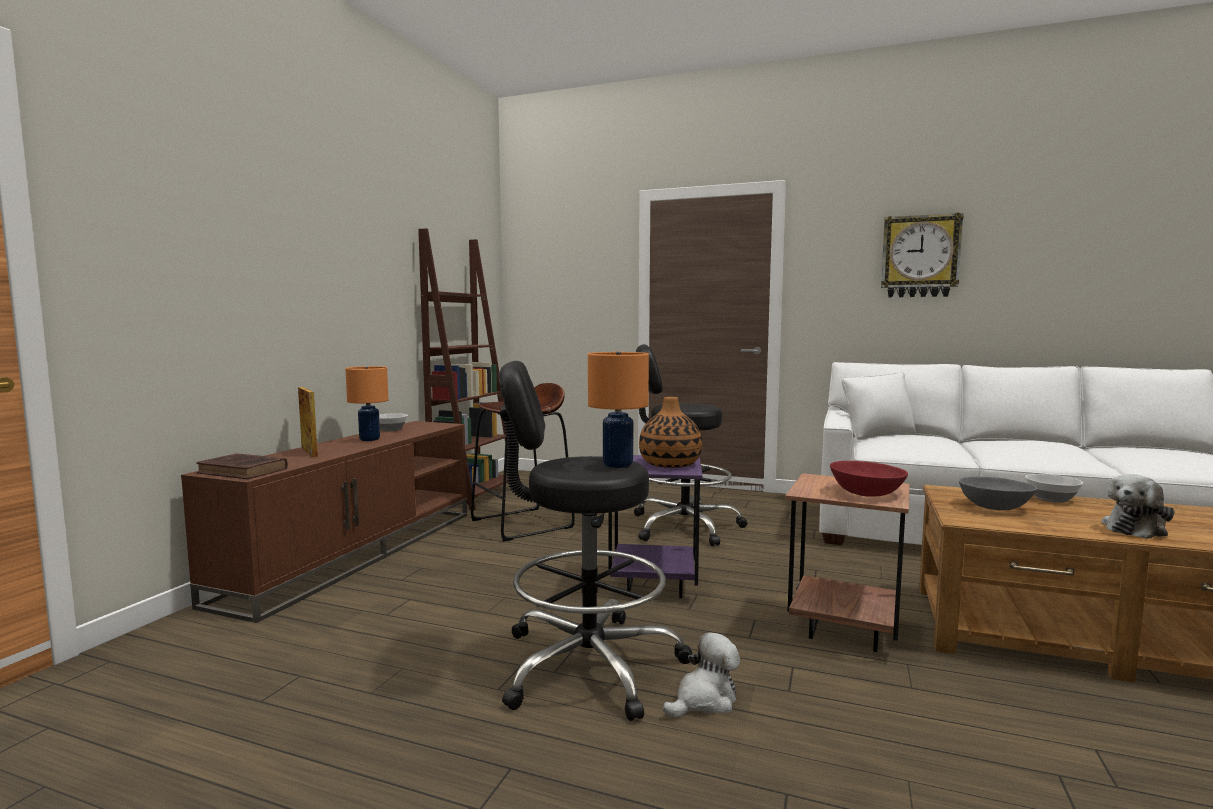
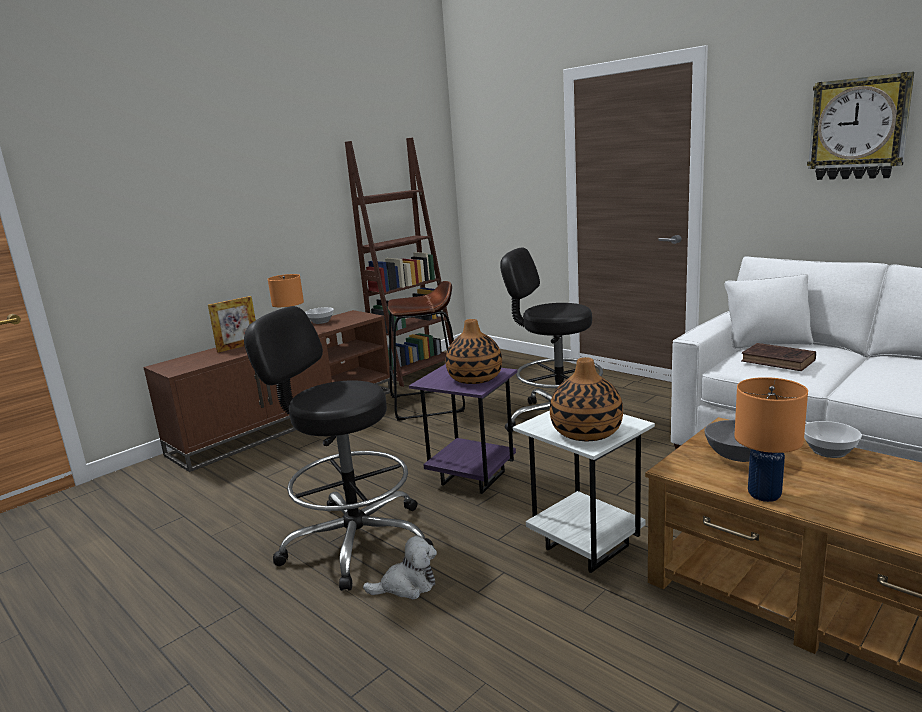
camera: 25 degrees right, 10 degrees up
(244, 471) = (178, 366): brown book -> brown book (780, 361)
(309, 452) = (238, 347): picture frame -> picture frame turned 60 degrees clockwise
(618, 465) = (358, 395): orange table lamp -> orange table lamp (764, 496)
(844, 629) = (587, 546): brown side table -> white side table
(865, 493) = (586, 432): red bowl -> vase
(1136, 529) = (851, 504): plush toy -> none

